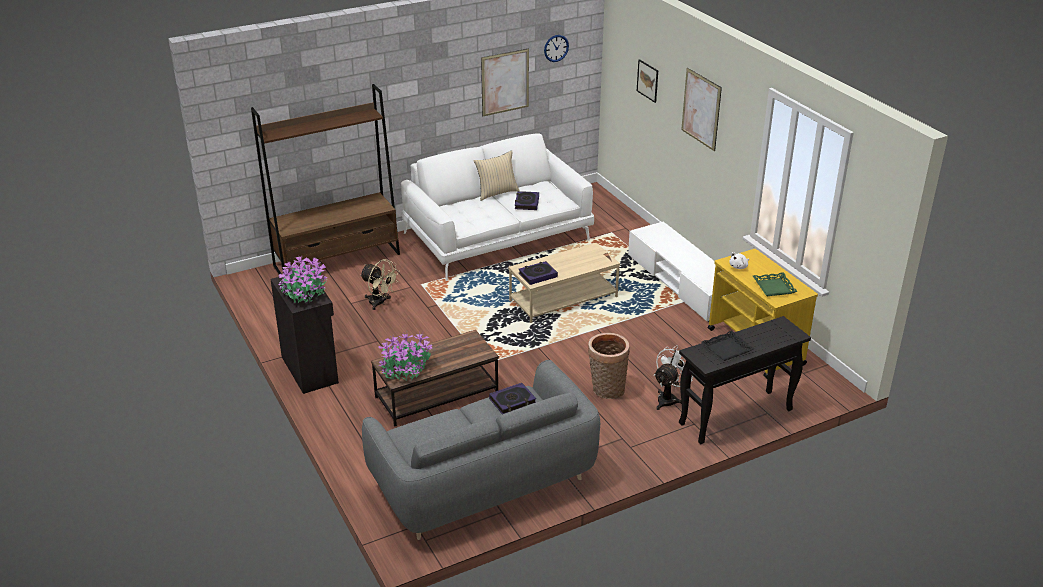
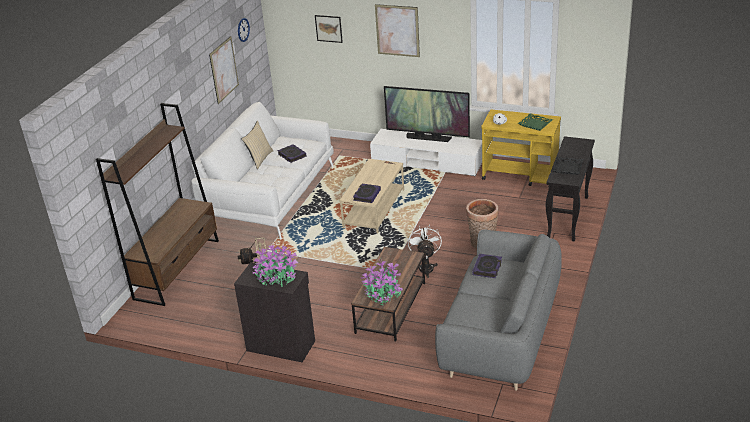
camera: 40 degrees left, 0 degrees up
(669, 398) = (521, 228): white fan -> white fan (426, 267)
(692, 253) = (428, 138): none -> television

